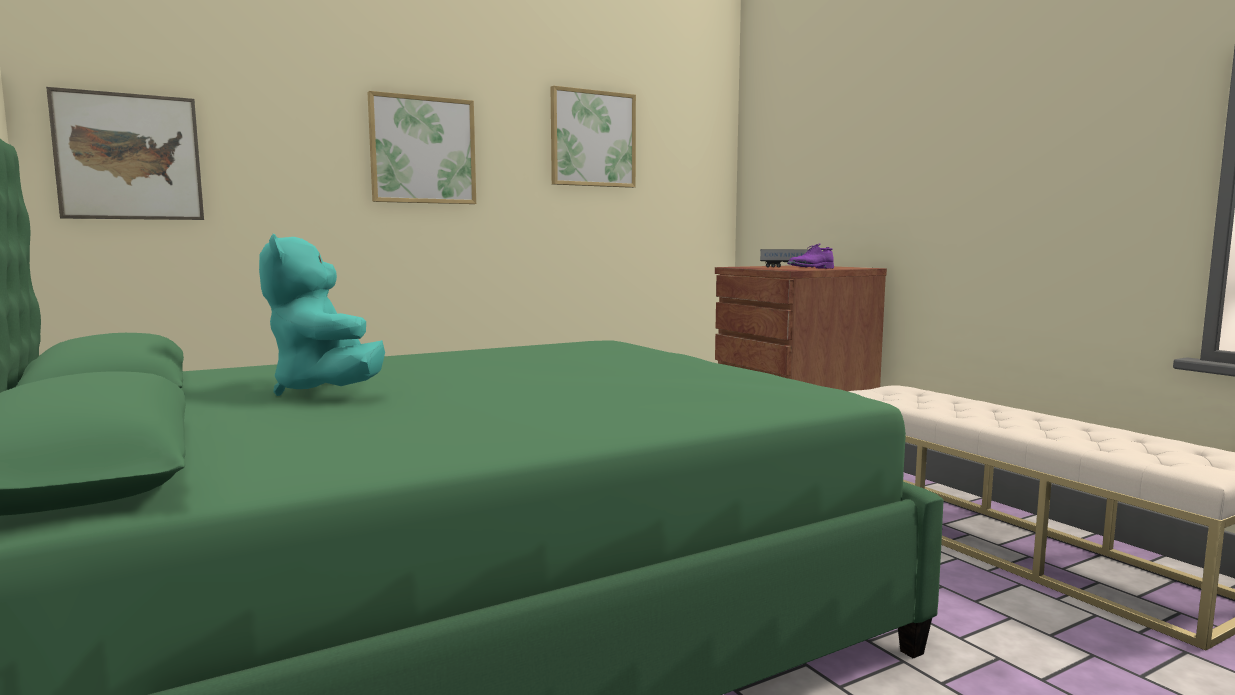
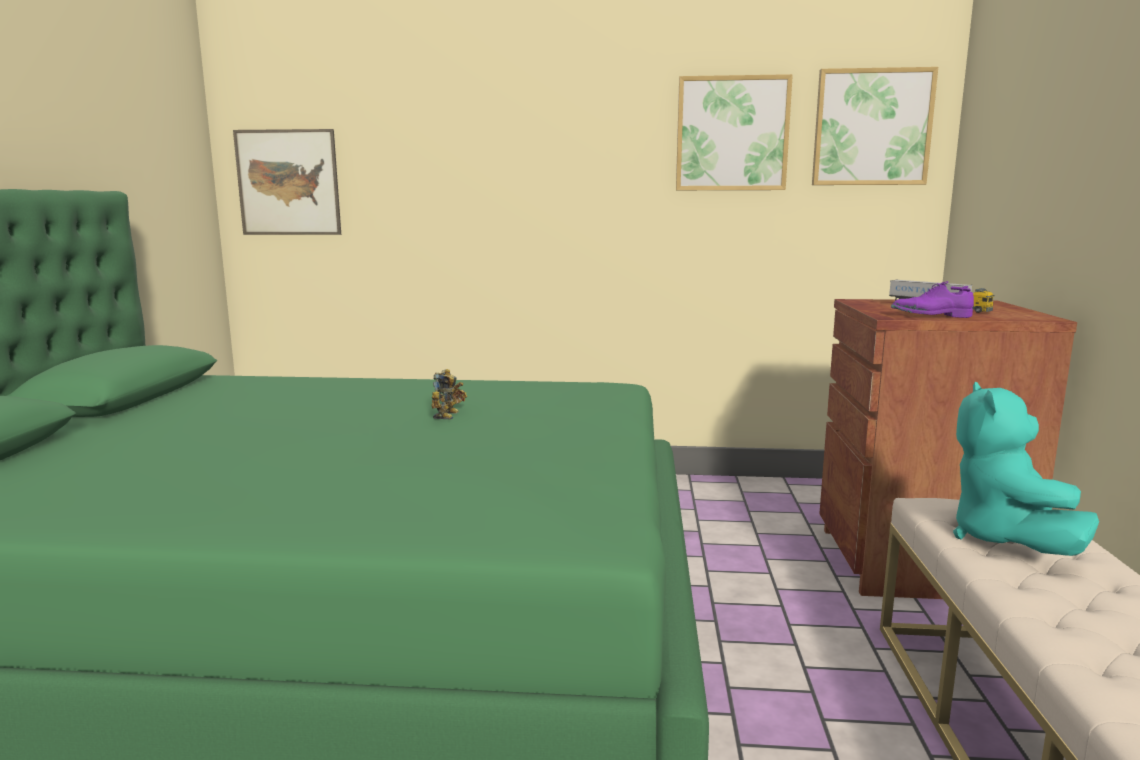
camera: 35 degrees right, 5 degrees up
(327, 391) = (229, 418): turquoise plush toy -> turquoise plush toy (1005, 540)
(423, 150) = (531, 161): picture -> picture (872, 128)
(537, 366) = (449, 415): none -> toy robot

